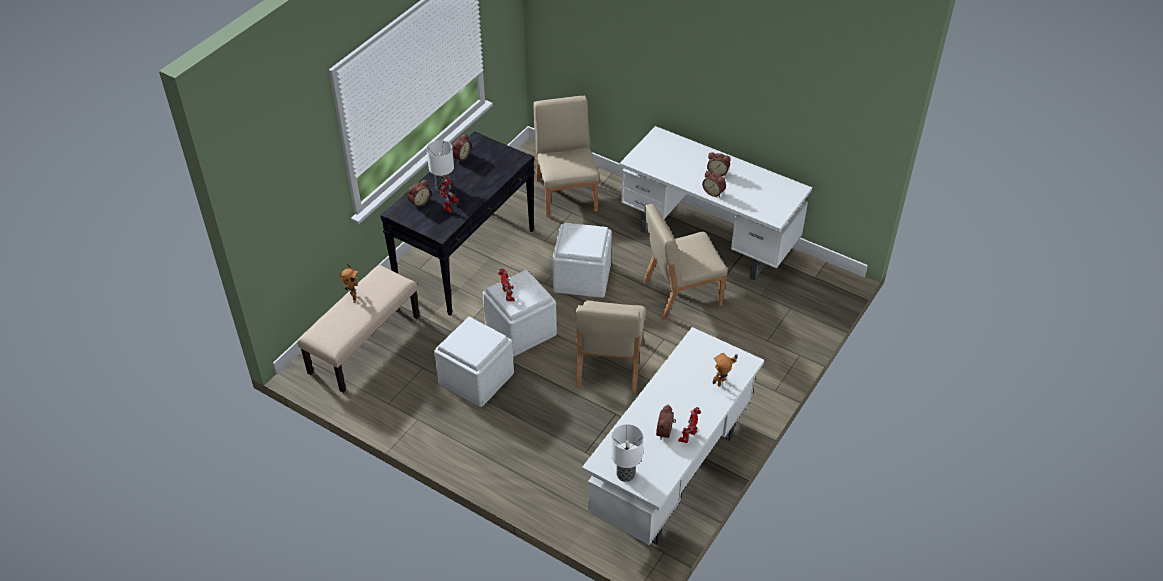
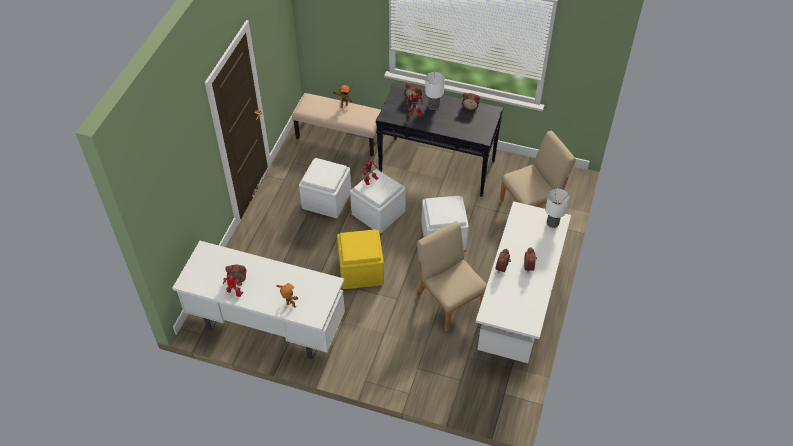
camera: 75 degrees right, 5 degrees up
(609, 365) = (360, 270): beige chair -> yellow ottoman
(625, 474) = (197, 264): table lamp -> table lamp (553, 223)

